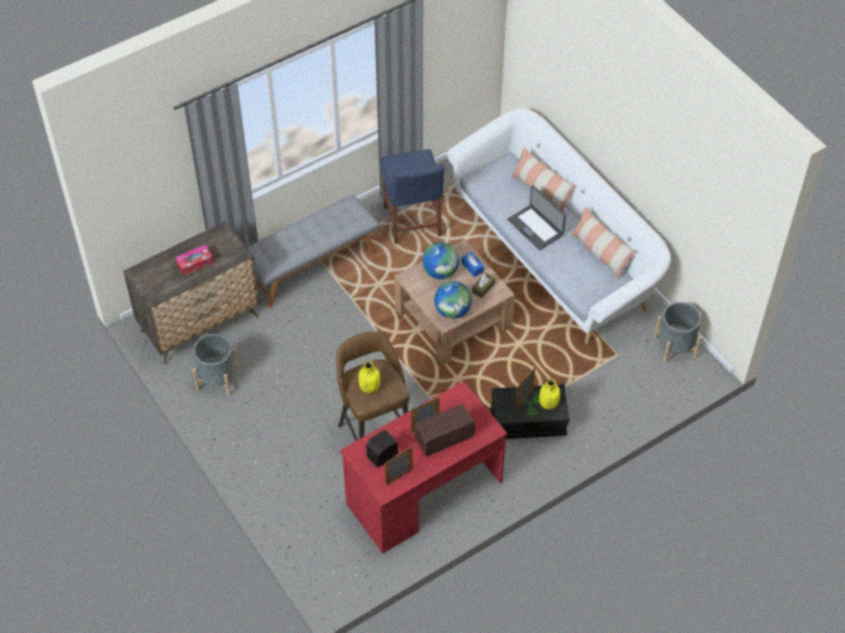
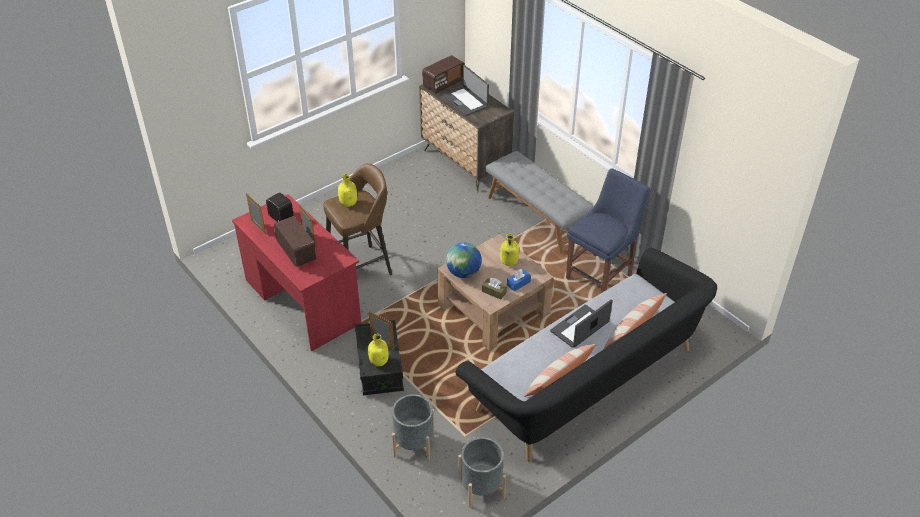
camera: 85 degrees right, 10 degrees down
(152, 283) = (443, 84): none -> radio
(195, 263) = (465, 101): tissue box -> laptop
(218, 379) = (412, 178): grey planter -> grey planter (414, 444)
(412, 224) = (601, 275): blue chair -> blue chair turned 150 degrees clockwise
(440, 272) = (508, 262): globe -> yellow bottle
(555, 255) = (588, 381): white sofa -> black sofa

